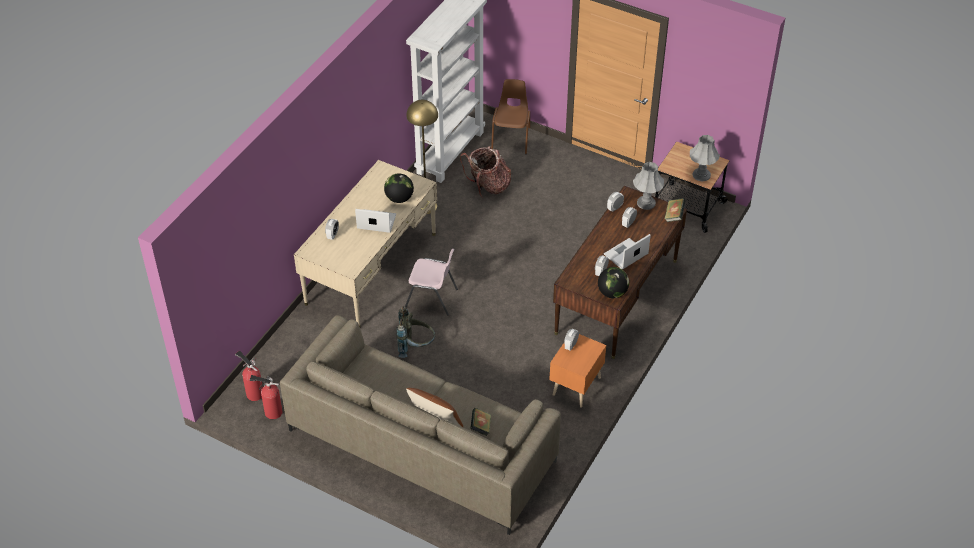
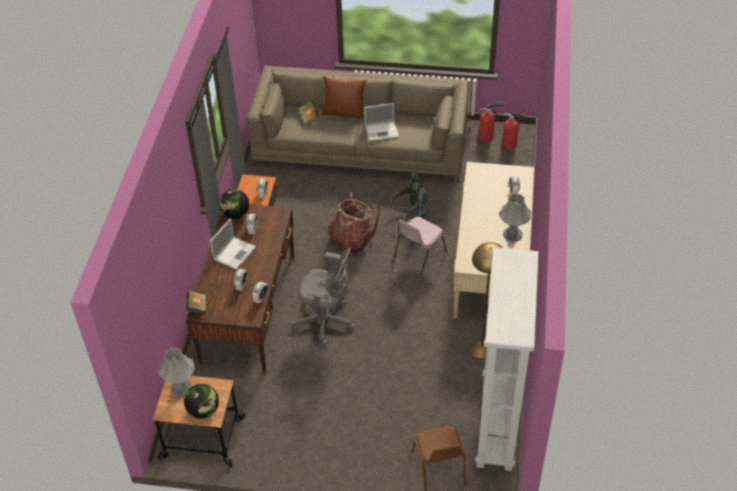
camera: 160 degrees right, 0 degrees up
(375, 222) = (484, 215): laptop -> laptop (382, 131)
(399, 198) = (478, 243): globe -> globe (203, 410)
(432, 298) = (418, 257): pink chair -> pink chair turned 45 degrees counterclockwise
(488, 186) = (431, 393): backpack -> backpack (352, 240)
(548, 266) = (326, 322): none -> grey office chair
(646, 203) = (230, 314): grey table lamp -> grey table lamp (512, 234)

